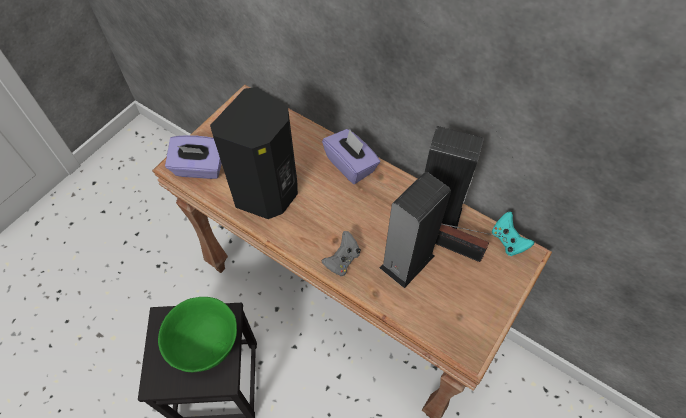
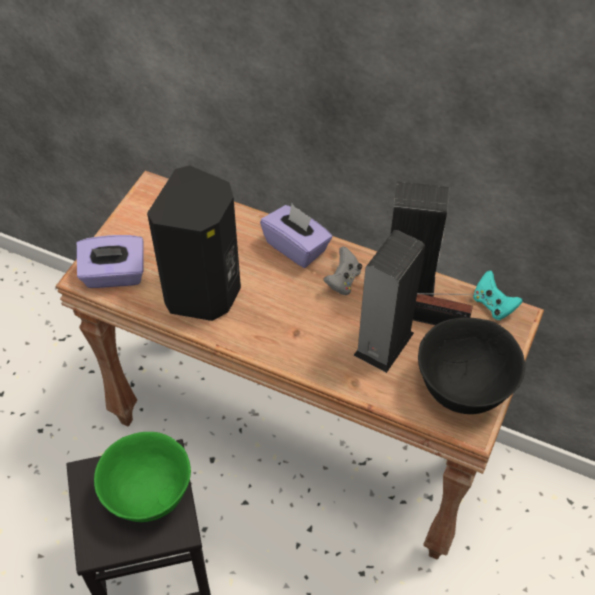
camera: 10 degrees left, 5 degrees down
(342, 260) = (309, 353): grey game controller -> grey game controller (343, 281)
(469, 313) = (463, 388): none -> black bowl

